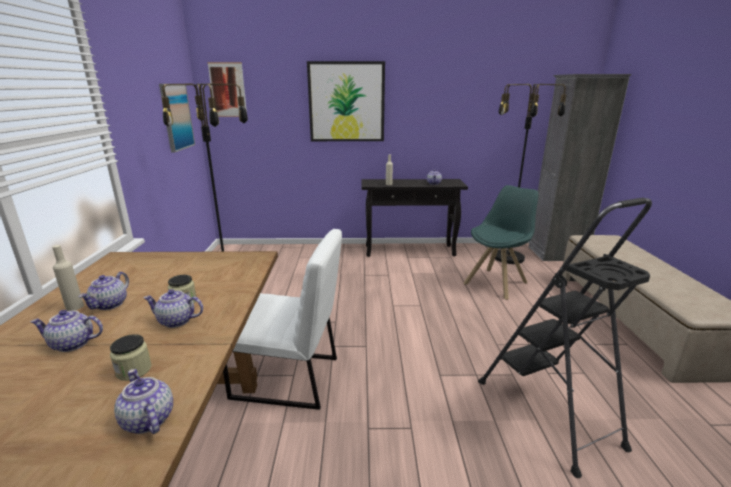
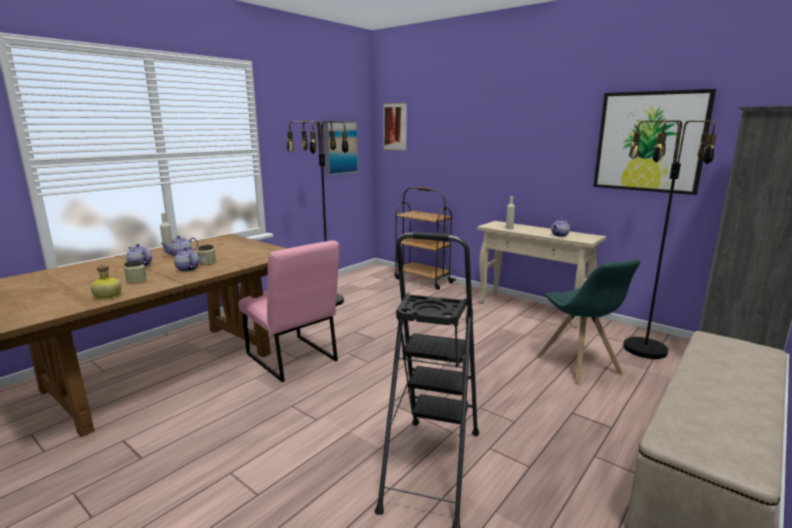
camera: 40 degrees right, 5 degrees down
(147, 420) = (107, 296): teapot -> bottle
(289, 378) = (292, 358): white chair -> pink chair
(291, 250) = (422, 280): none -> brown cart
(346, 102) = (488, 139): picture -> picture (649, 142)
(410, 251) = (532, 310): black console table -> beige console table
(496, 283) = (579, 365): turquoise chair -> turquoise chair turned 75 degrees clockwise

